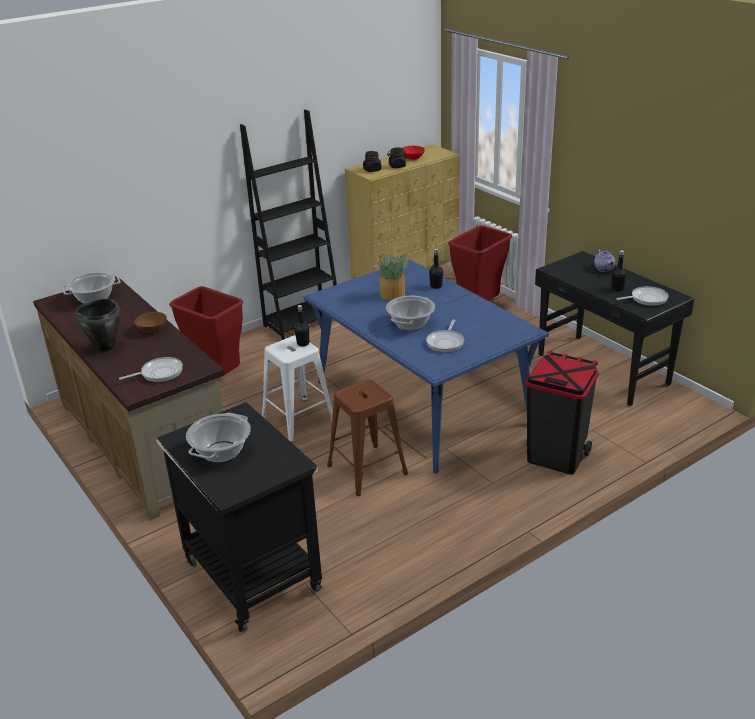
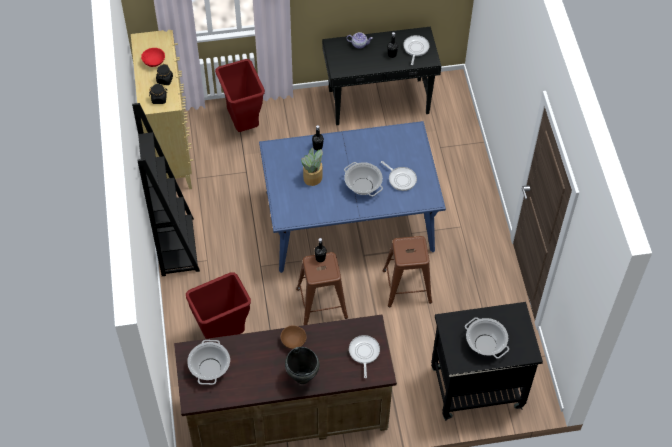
camera: 65 degrees left, 25 degrees up
(298, 419) = (321, 303): white stool -> brown stool
(556, 456) = (455, 181): black trash can -> none

